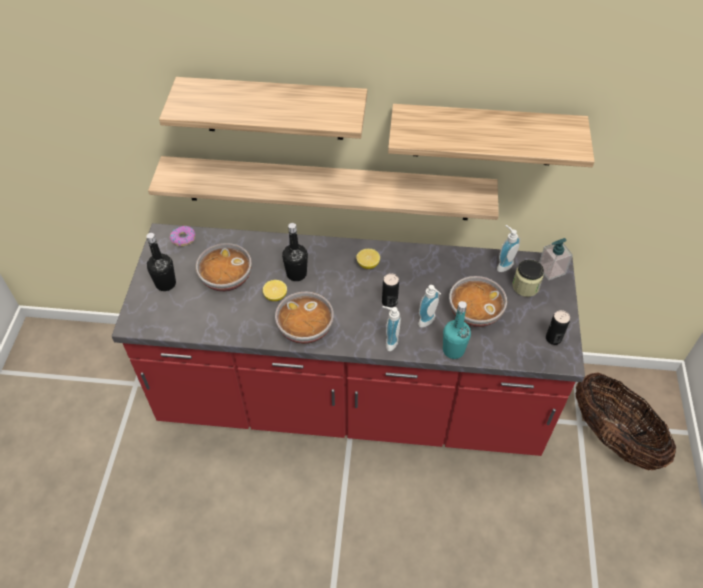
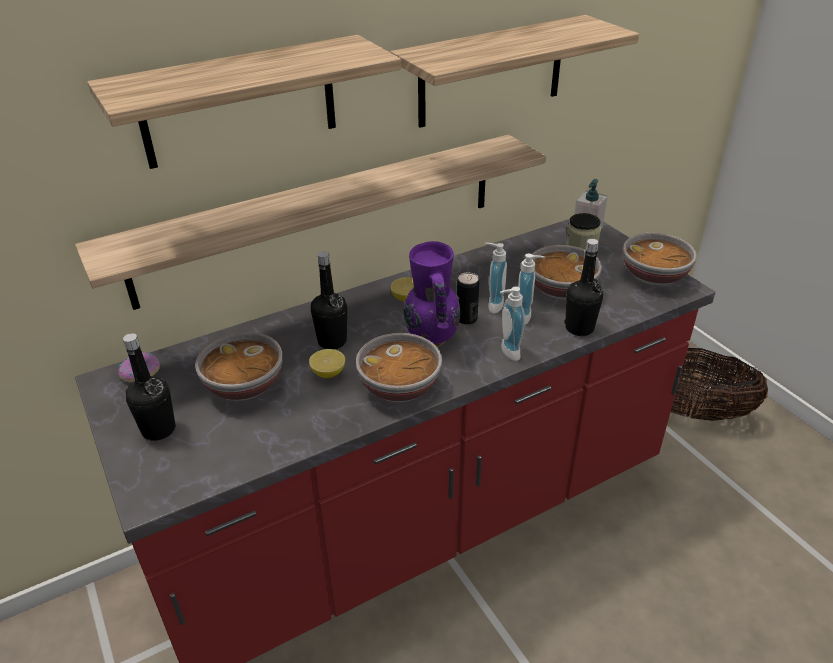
camera: 35 degrees left, 15 degrees down
(354, 305) = (431, 339): none -> purple vase
(453, 350) = (579, 328): turquoise bottle -> black bottle
(503, 264) = (540, 243): soap dispenser -> soap dispenser (492, 305)
(553, 338) = (654, 276): can -> bowl

